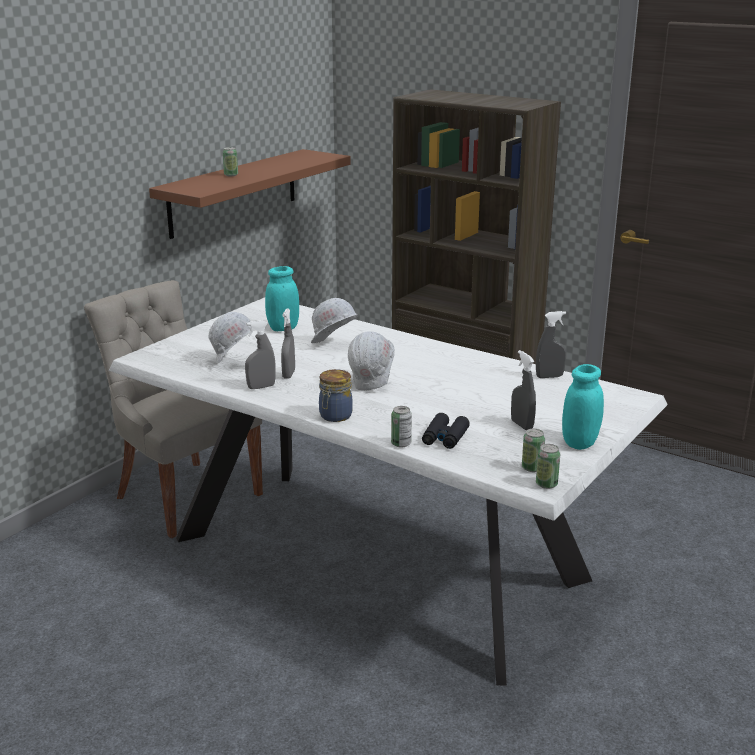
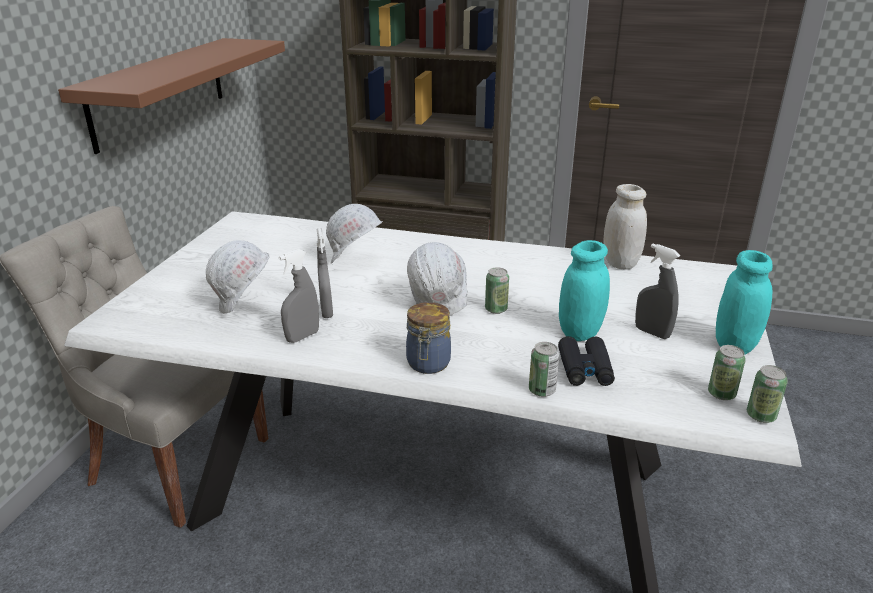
camera: 20 degrees left, 5 degrees up
(231, 175) = (160, 67): can -> can (496, 309)
(283, 328) = (278, 248): turquoise jar -> turquoise jar (580, 332)
(549, 376) = (620, 263): grey spray bottle -> white jar

